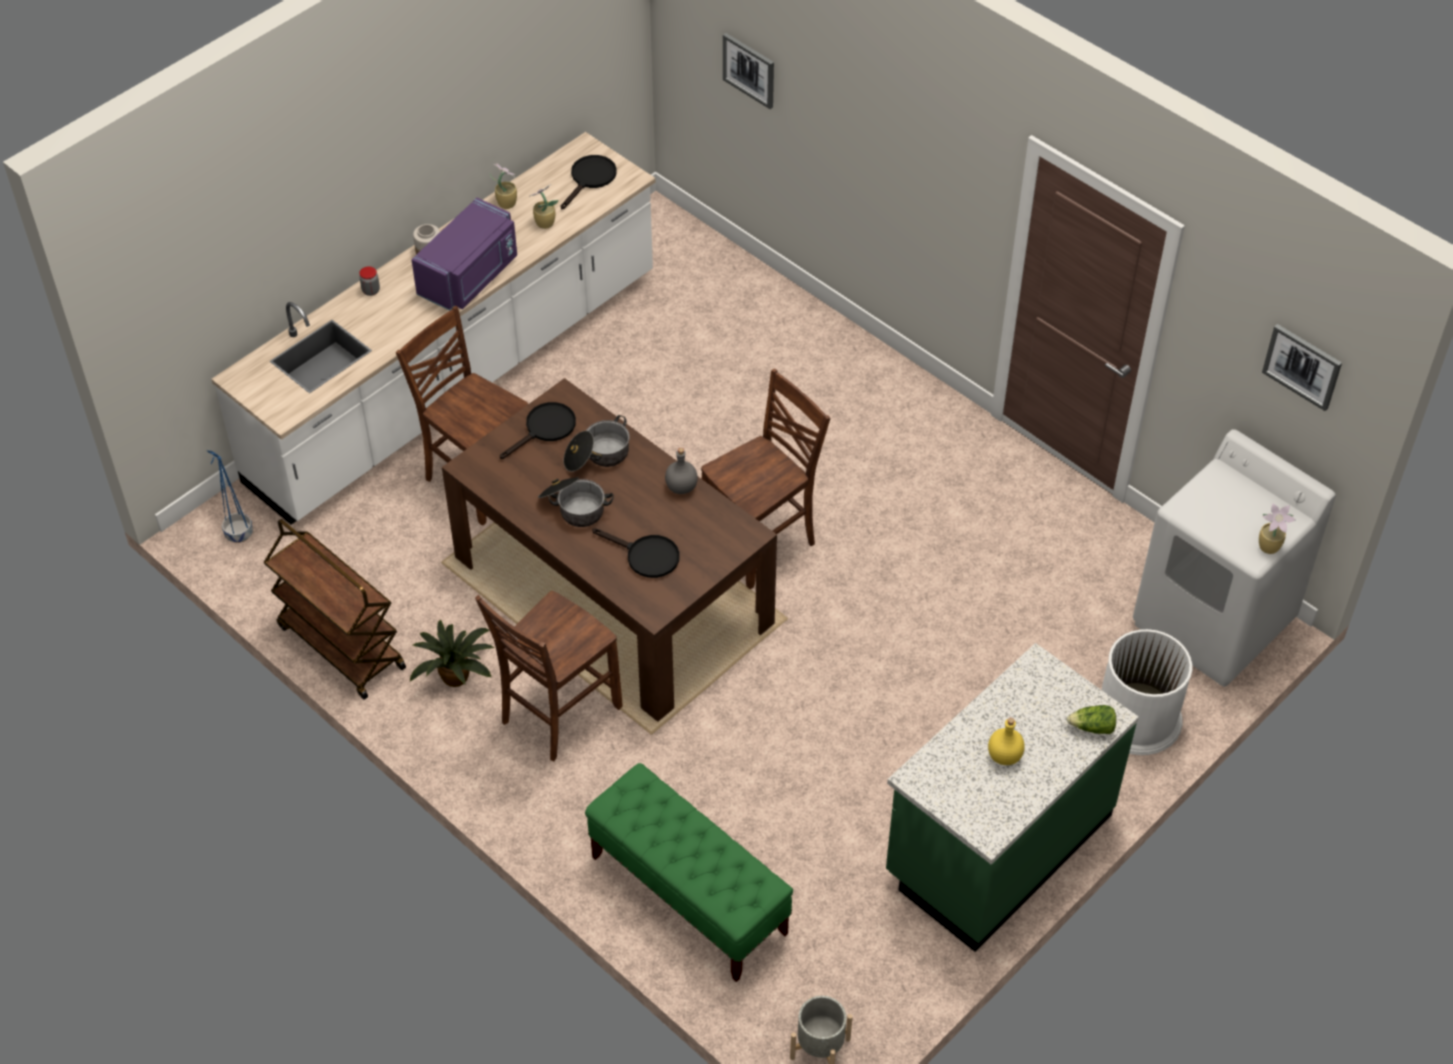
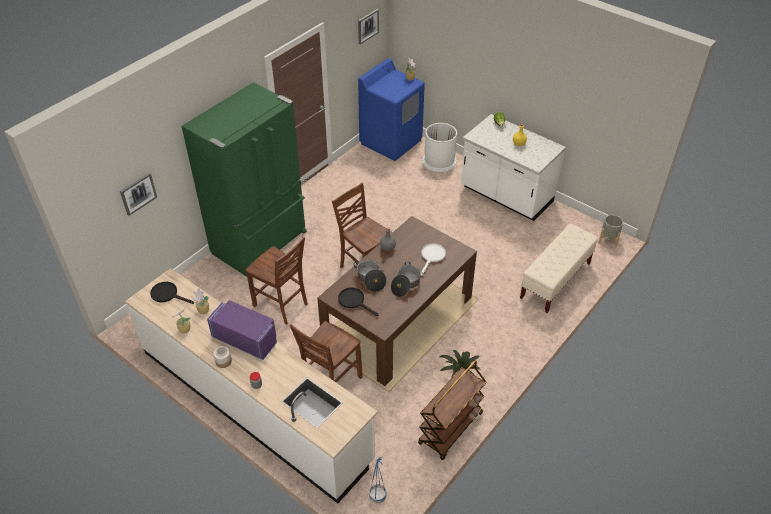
camera: 95 degrees left, 5 degrees down
(557, 714) = (474, 333): brown chair -> brown chair (281, 305)
(646, 556) = (432, 257): black frying pan -> white frying pan
(688, 895) = (555, 281): green bench -> beige bench
(852, 381) = (261, 243): none -> green fridge
(997, 845) = (506, 195): green counter -> white counter
(1213, 623) = (391, 141): white washing machine -> blue washing machine

